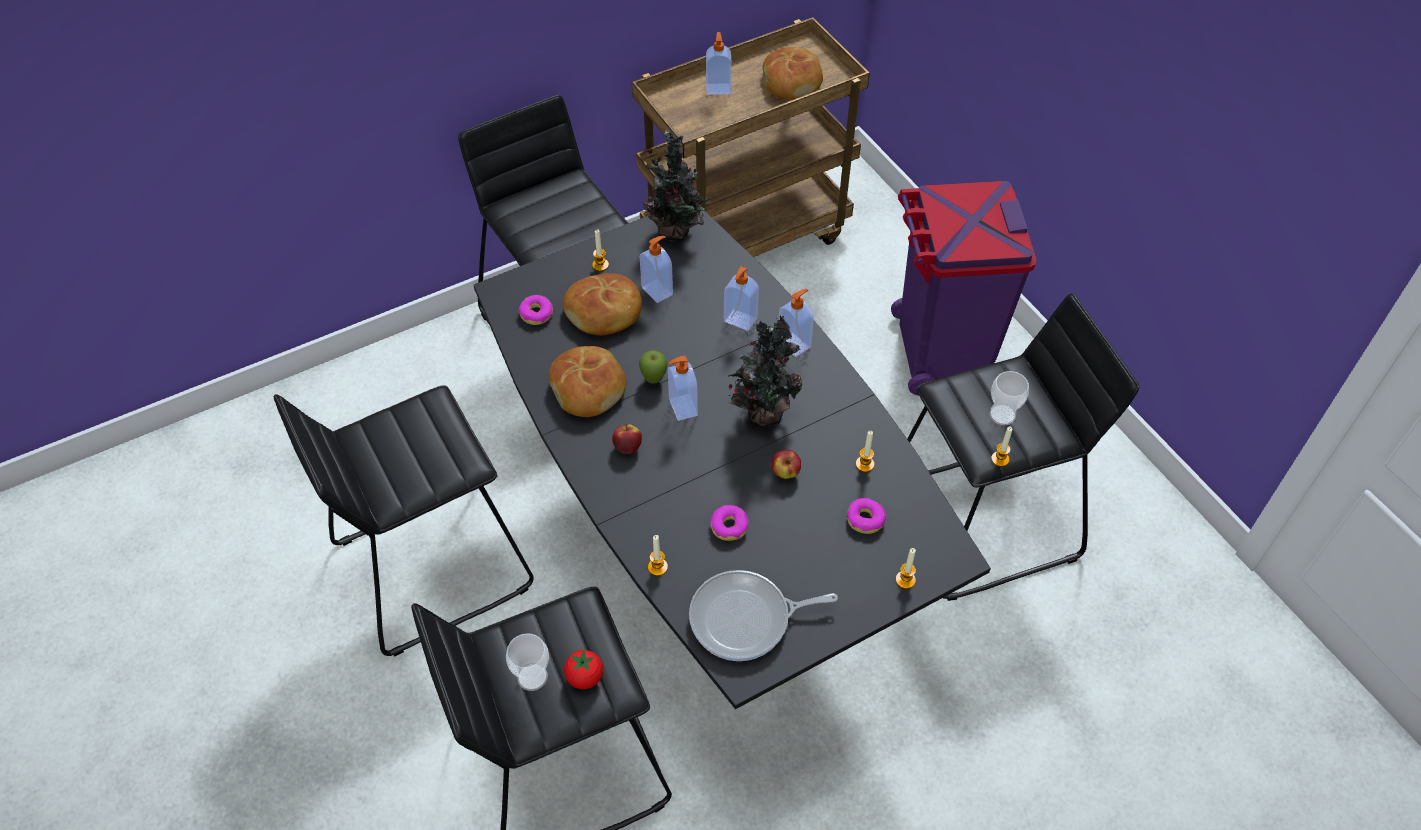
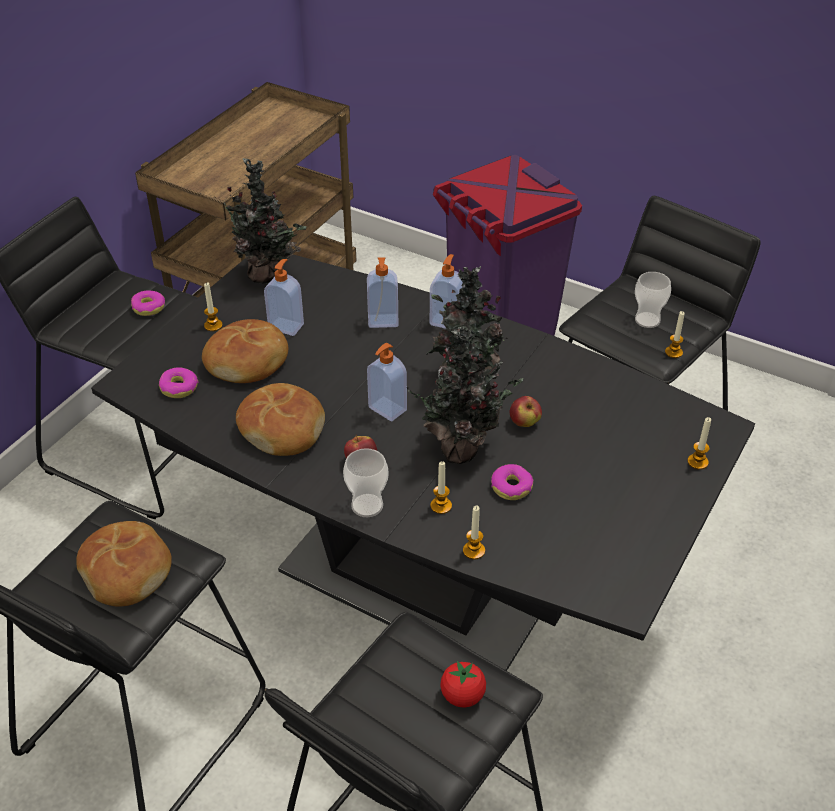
camera: 30 degrees left, 10 degrees down
(532, 677) = (409, 722): cup -> cup (367, 505)
(654, 380) = (341, 398): apple -> none
(715, 473) = (462, 449): none -> potted plant
(718, 88) = (217, 159): soap dispenser -> none
(745, 620) = (591, 557): frying pan -> none
(792, 81) = (281, 135): bread -> bread (127, 571)
(864, 464) = (586, 388): candle -> candle (441, 506)
(865, 519) = (624, 430): donut -> donut (149, 307)

